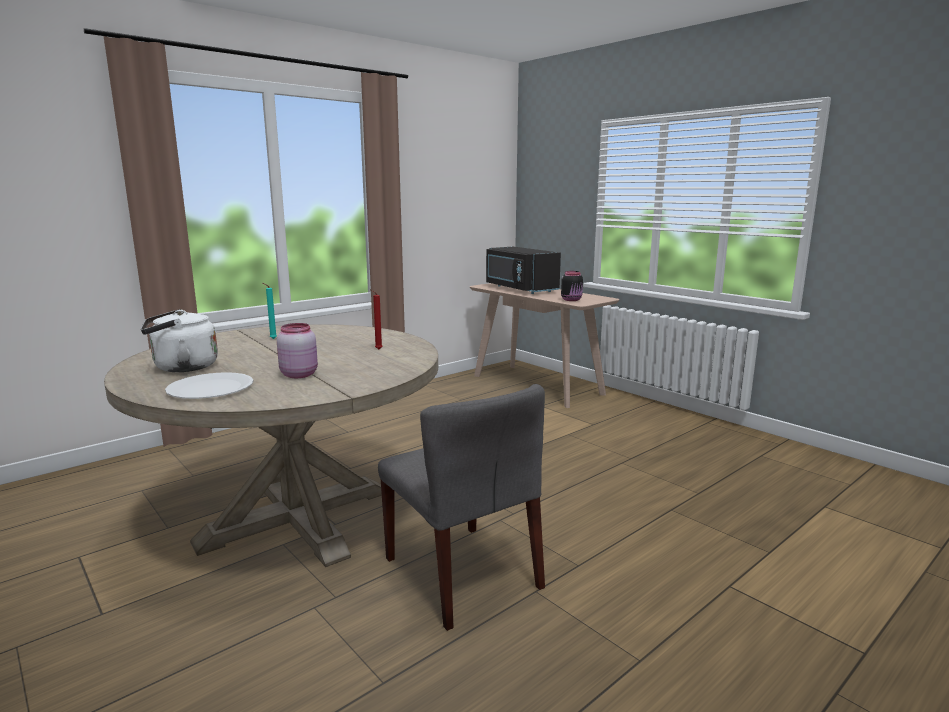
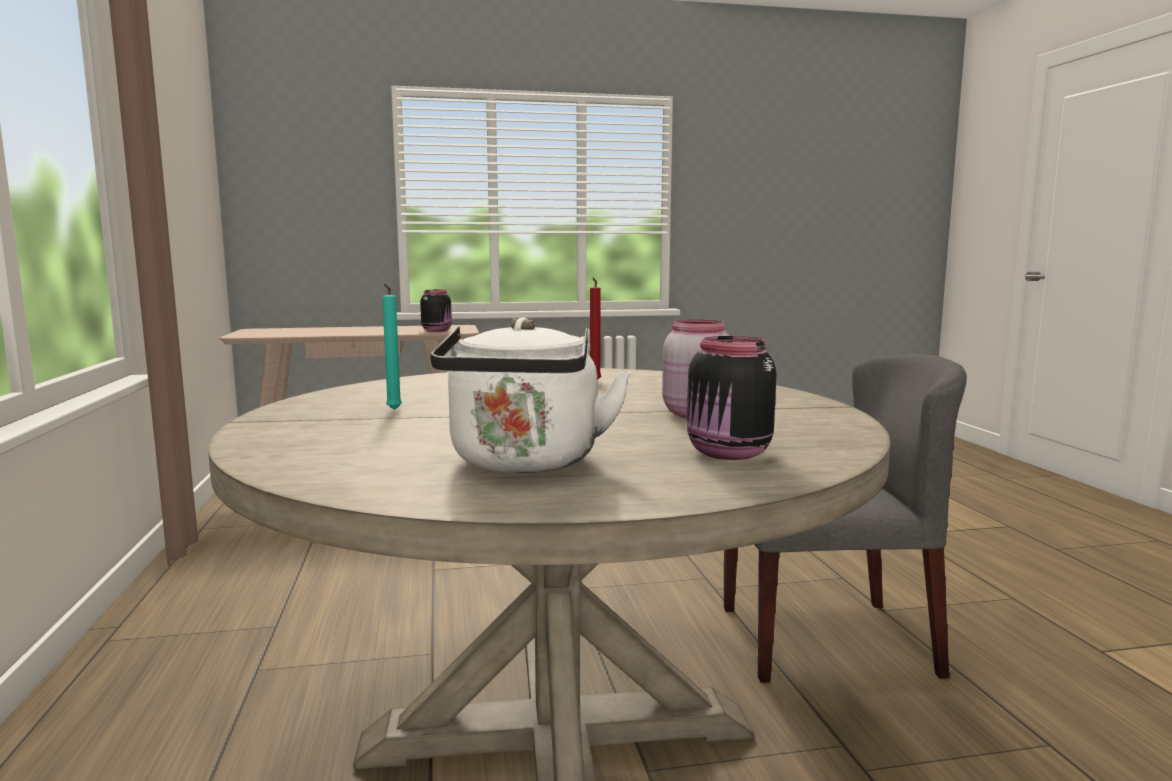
camera: 60 degrees left, 5 degrees down
(210, 388) = (728, 453): white plate -> black jar
(519, 289) = (314, 331): black microwave -> none

